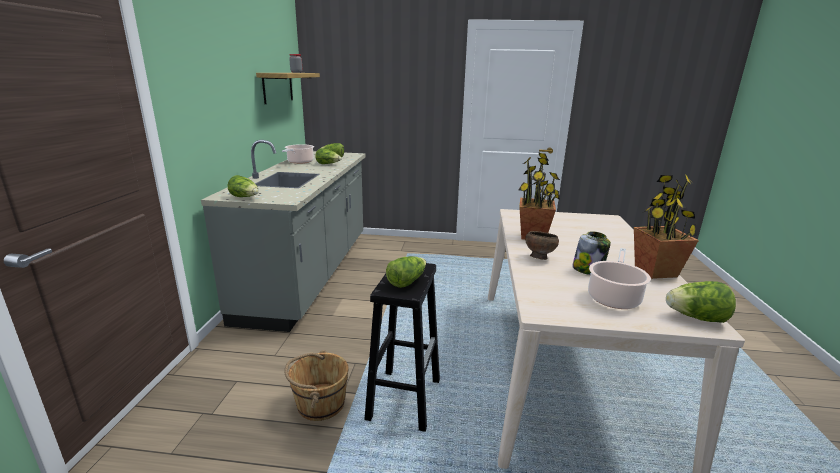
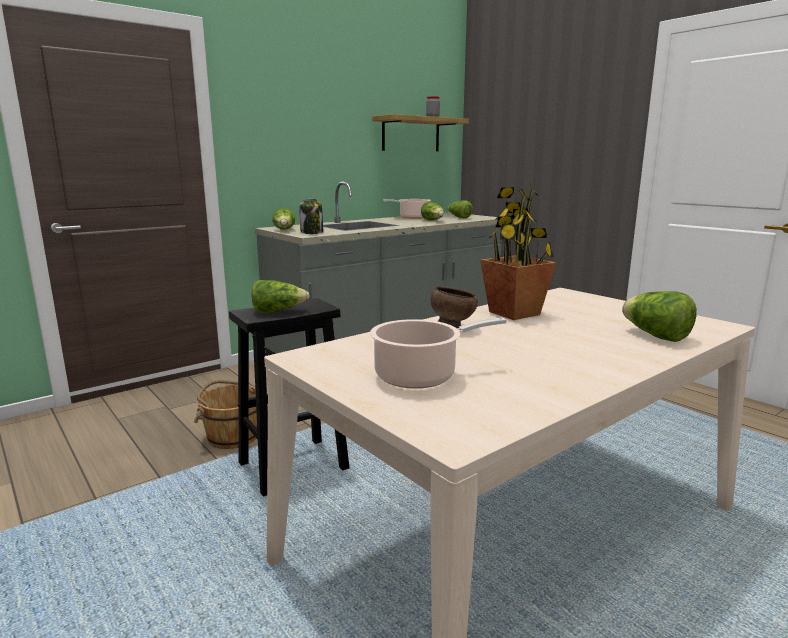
camera: 45 degrees right, 5 degrees down
(588, 270) = (478, 351): jar -> jar (312, 232)
(656, 272) = (577, 381): potted plant -> none
(696, 318) = (461, 427): lettuce -> lettuce (656, 336)

